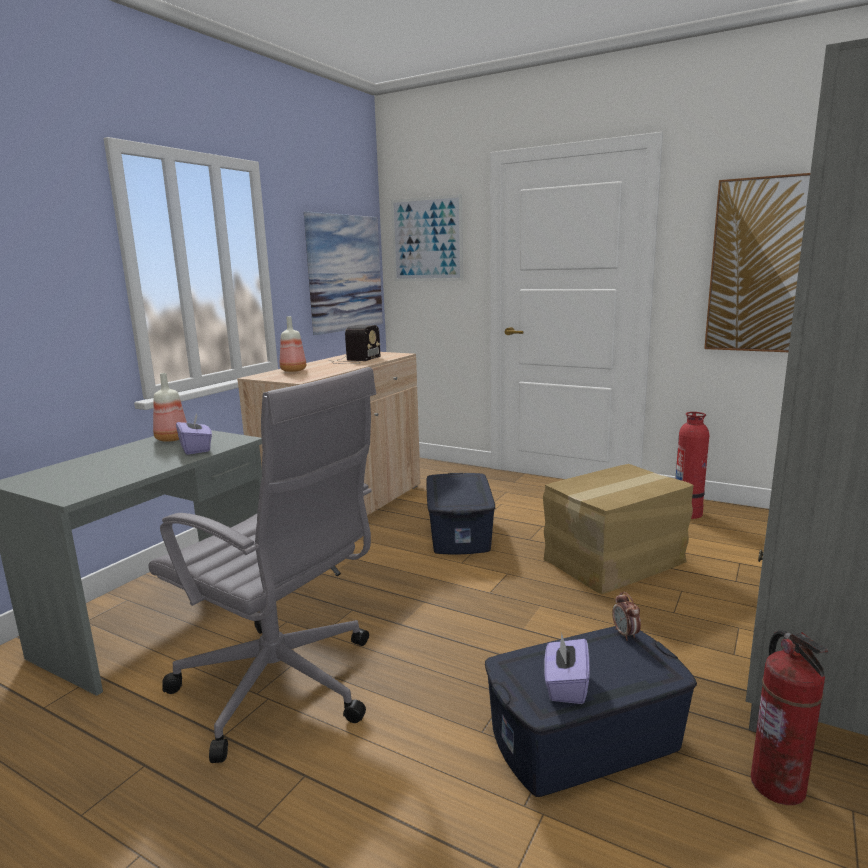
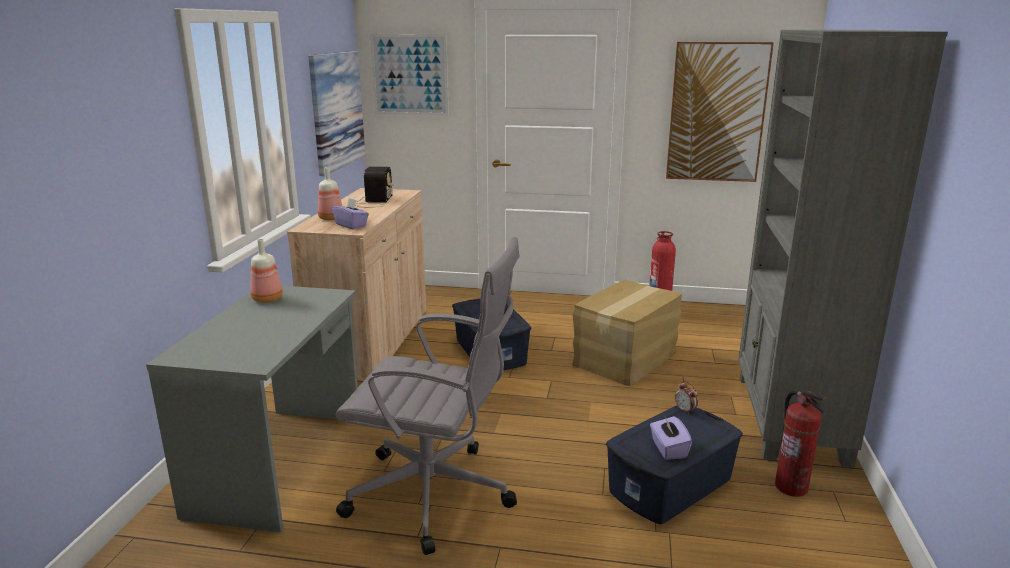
camera: 20 degrees left, 5 degrees up
(196, 449) = (307, 307): purple tissue box -> purple tissue box (351, 225)

